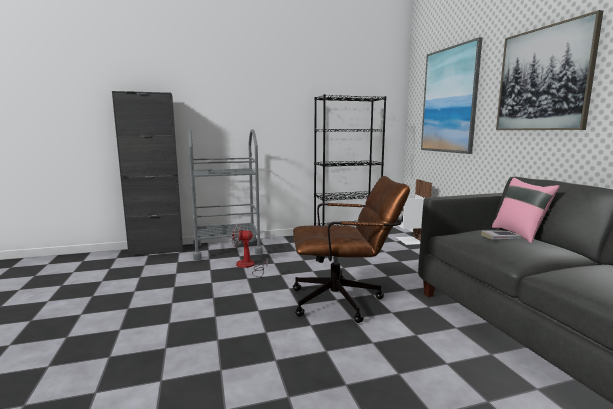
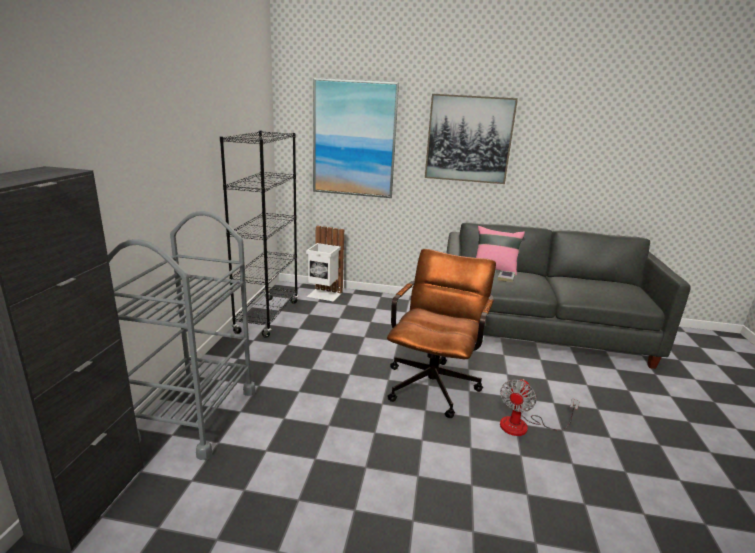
camera: 65 degrees left, 10 degrees up
(248, 266) = (289, 414): fan -> fan (523, 426)

